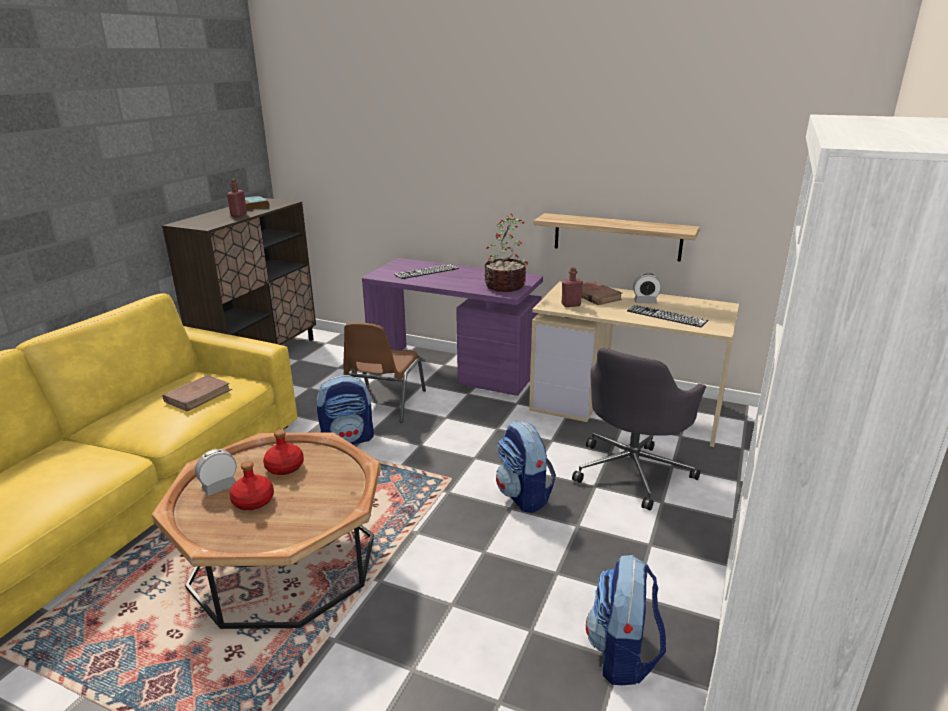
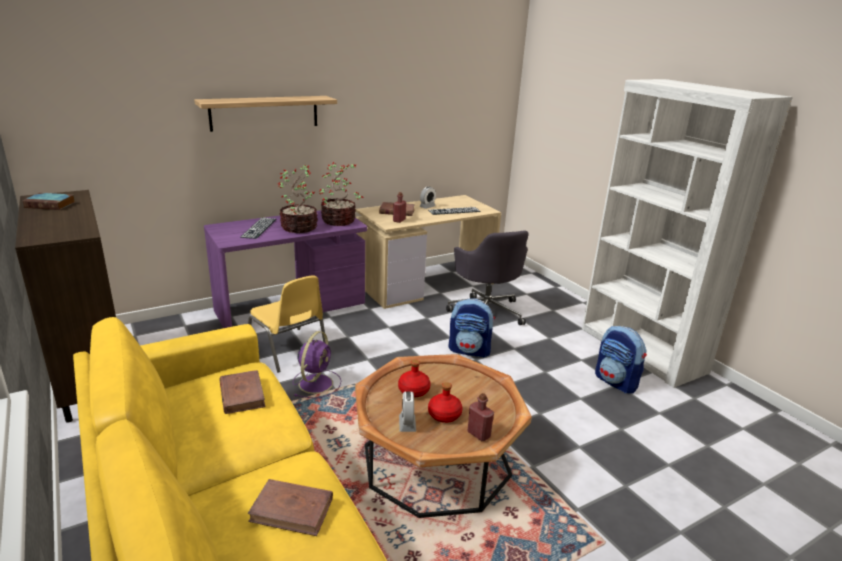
camera: 55 degrees left, 0 degrees up
(46, 481) = (292, 510): none -> brown book
(238, 215) = (71, 216): red bottle -> red bottle (479, 434)
(348, 439) = (316, 383): backpack -> purple fan
(383, 403) = (288, 350): brown chair -> yellow chair
(457, 281) = (299, 227): none -> potted plant
(617, 237) = (389, 166): shelf -> shelf (264, 113)

